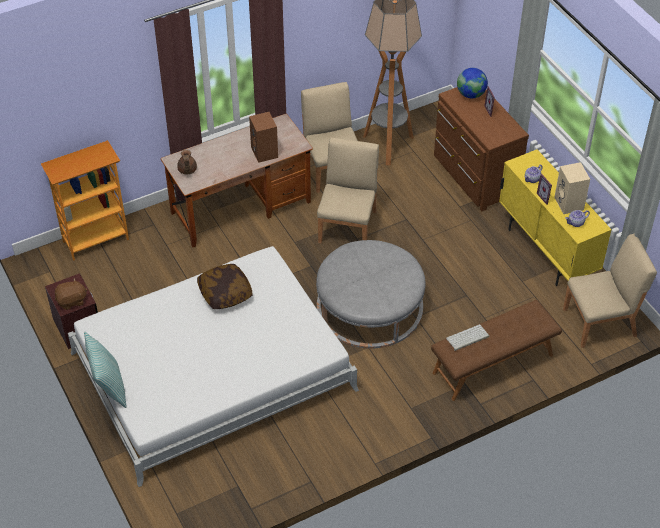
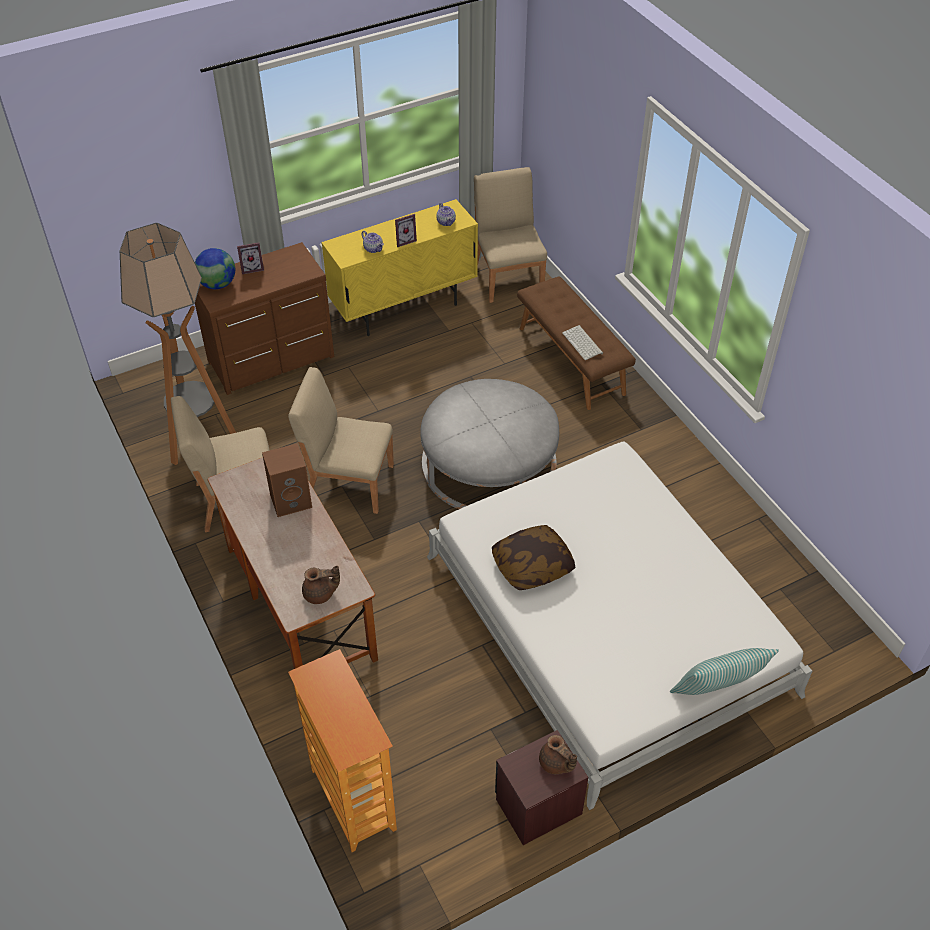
camera: 90 degrees left, 0 degrees up
(72, 301) = (556, 763): brown plush toy -> brown teapot
(569, 204) = (416, 224): beige speaker -> none

